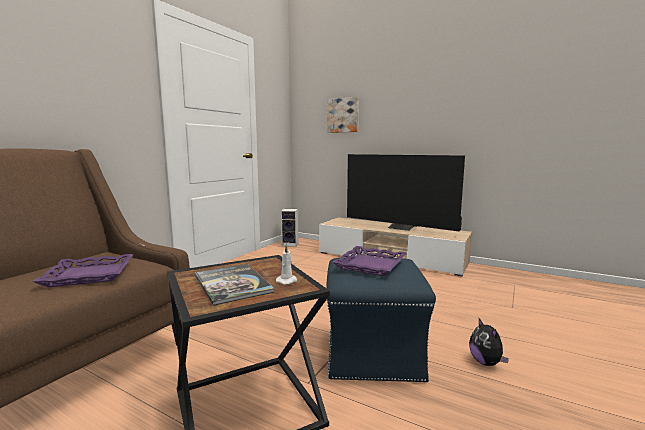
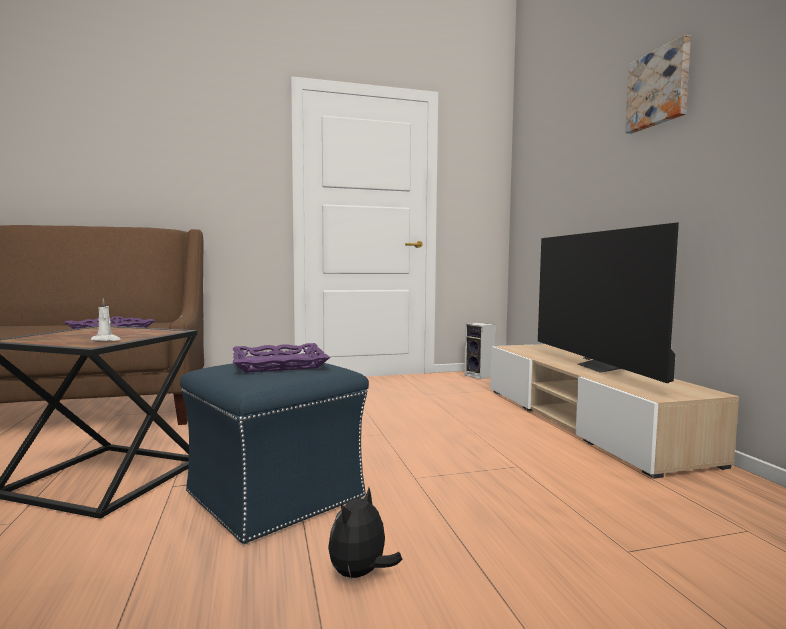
camera: 45 degrees right, 5 degrees down
(232, 284) = (82, 335): book -> none
(343, 115) = (561, 178): picture -> picture (659, 88)

